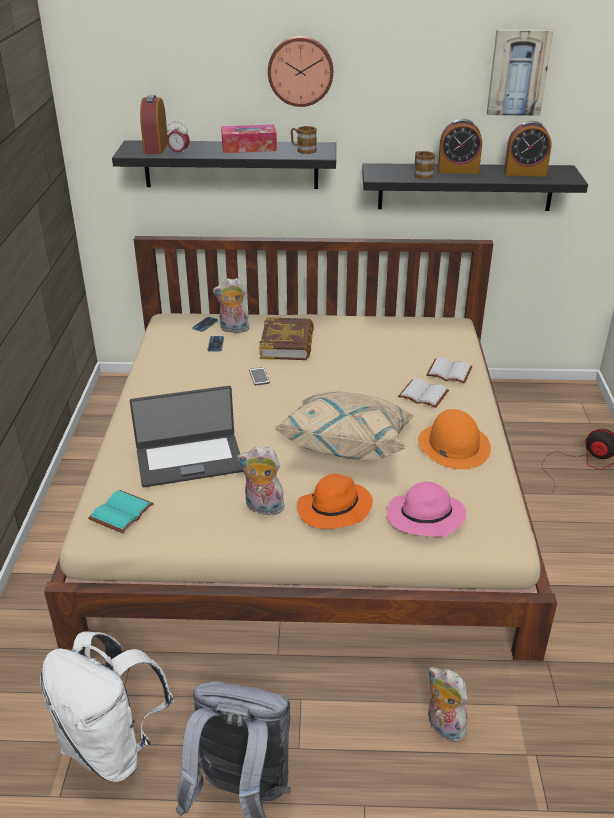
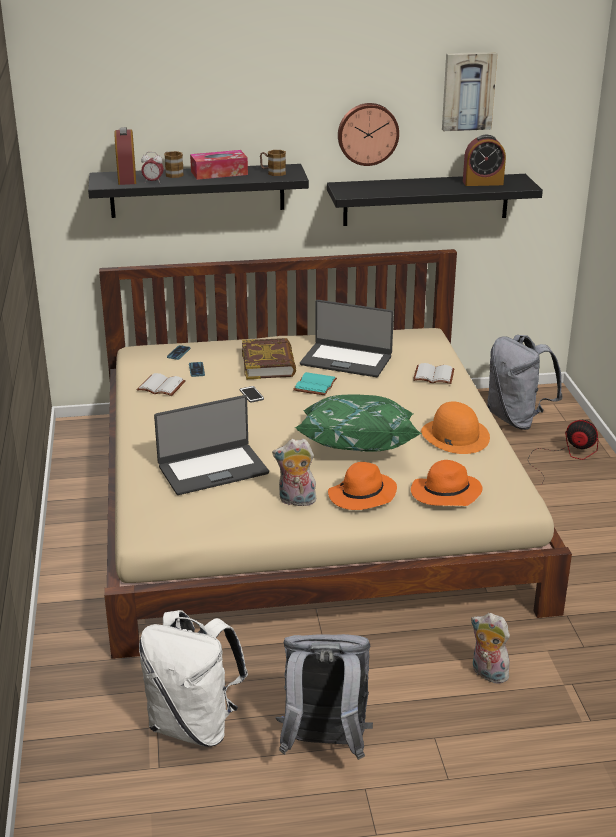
camera: 10 degrees left, 5 degrees down
(120, 511) = (164, 516): turquoise book -> turquoise book (314, 385)
(233, 329) = (209, 355): plush toy -> none
(300, 71) = (265, 98): wall clock -> wall clock (367, 133)
(348, 444) = (357, 443): beige pillow -> green pillow
(365, 346) = (346, 360): none -> laptop
(421, 174) = (387, 189): mug -> mug (172, 173)
(422, 395) = (414, 397): white book -> white book (160, 387)
(424, 518) = (445, 494): pink hat -> orange hat
(458, 170) = (420, 184): alarm clock -> none
(540, 416) = (517, 419): none -> grey backpack

